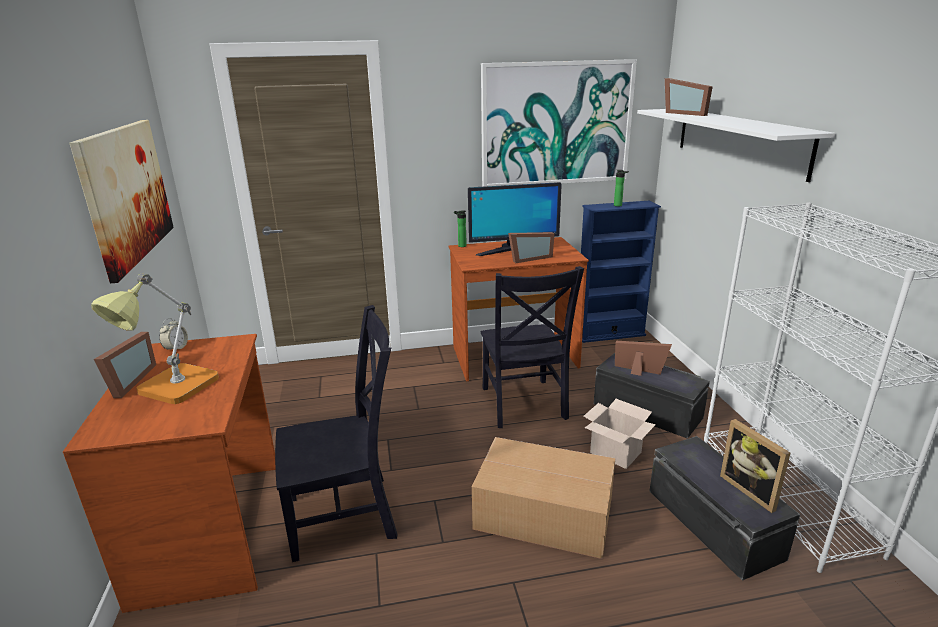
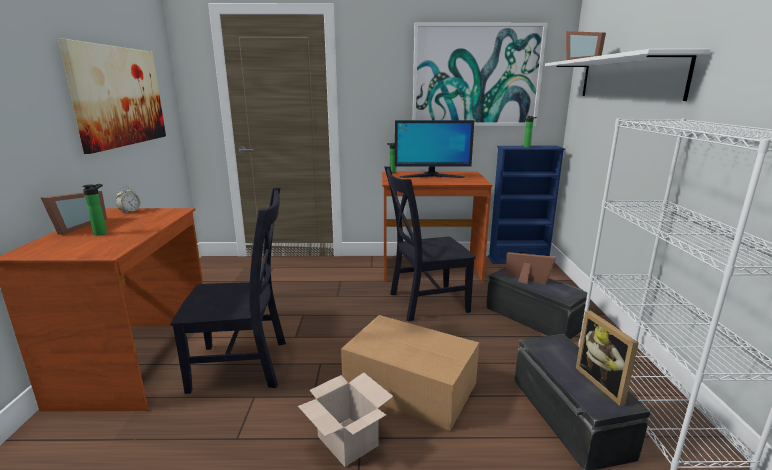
camera: 10 degrees right, 5 degrees down
(171, 390) = (102, 233): table lamp -> bottle
(523, 405) = (425, 302): black chair -> black chair turned 75 degrees clockwise
(528, 258) = (441, 181): picture frame -> none
(614, 452) = (491, 346): cardboard box -> cardboard box (346, 441)

